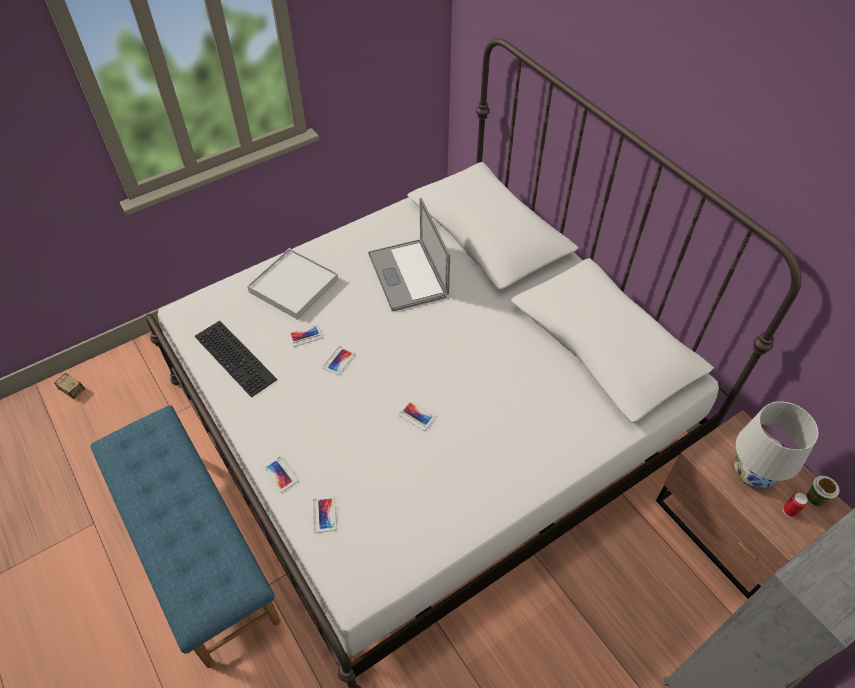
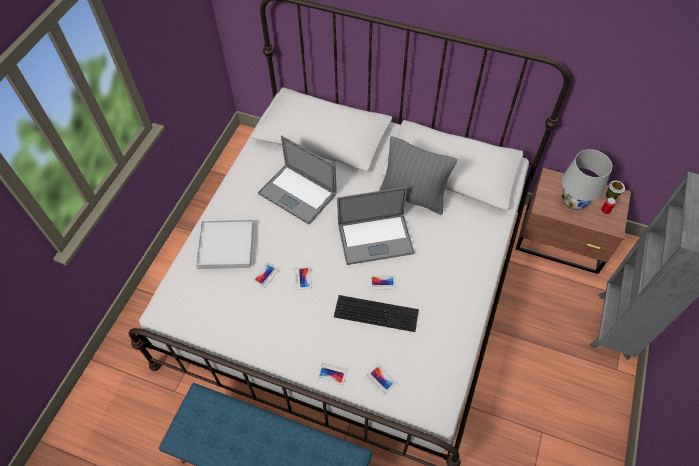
camera: 35 degrees left, 5 degrees up
(82, 396) = (89, 425): storage box -> none
(237, 357) = (232, 318): keyboard -> keyboard (377, 312)
(449, 366) = (375, 239): none -> laptop
(533, 346) = (413, 196): none -> grey pillow

